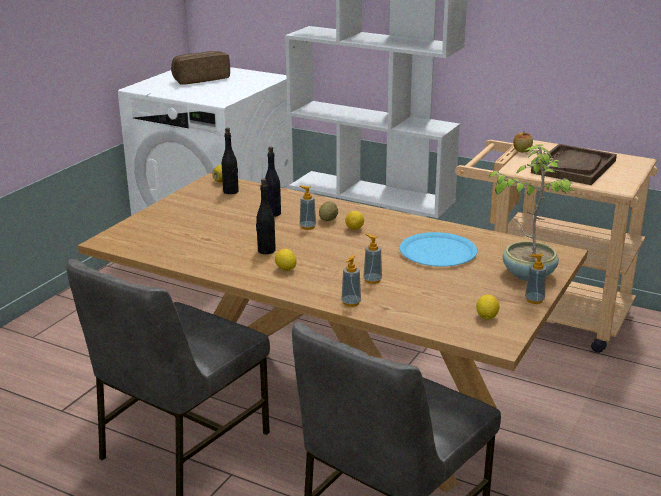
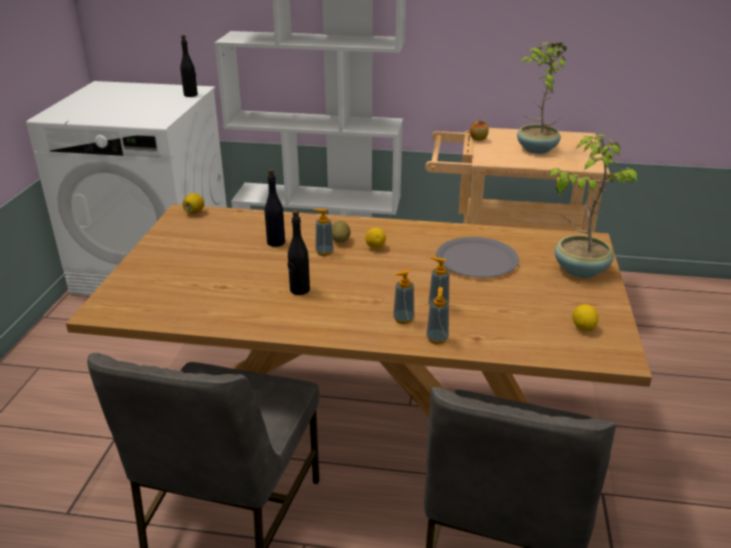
camera: 20 degrees left, 5 degrees up
(200, 79) = (116, 99): bread -> none
(231, 191) = (212, 223): black bottle -> black bottle (191, 95)
(286, 269) = (337, 309): lemon -> none
(438, 251) = (477, 259): blue plate -> grey plate
(534, 300) = (610, 298): soap dispenser -> soap dispenser (403, 319)
(573, 167) = (535, 149): brown tray -> potted plant

